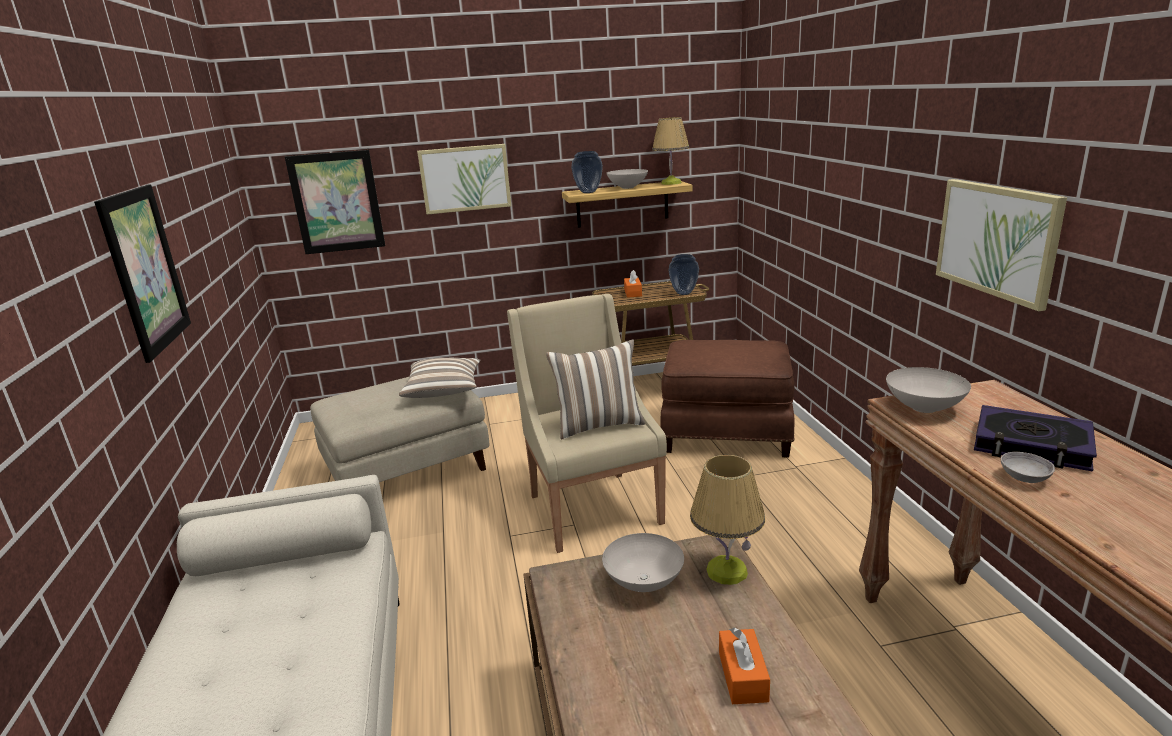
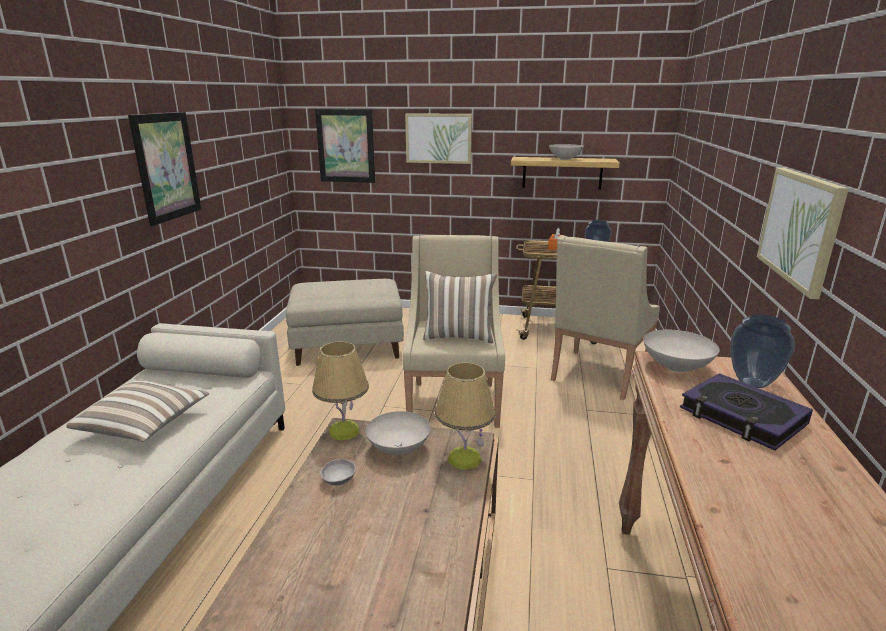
camera: 20 degrees right, 0 degrees up
(444, 390) = (378, 292): pillow -> pillow (145, 425)
(588, 192) = (529, 159): vase -> vase (751, 383)
(671, 183) = (604, 159): table lamp -> table lamp (344, 431)
(726, 434) = (597, 375): brown ottoman -> beige armchair
(743, 676) = (410, 531): orange tissue box -> none
(1024, 478) = (701, 439): grey bowl -> grey bowl (339, 480)

